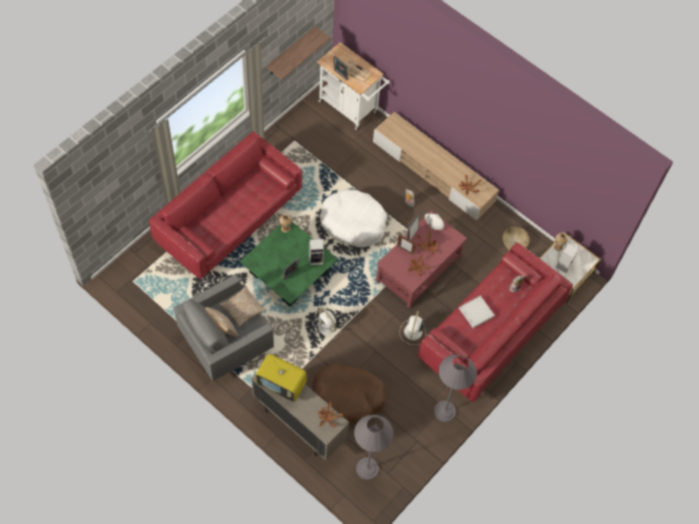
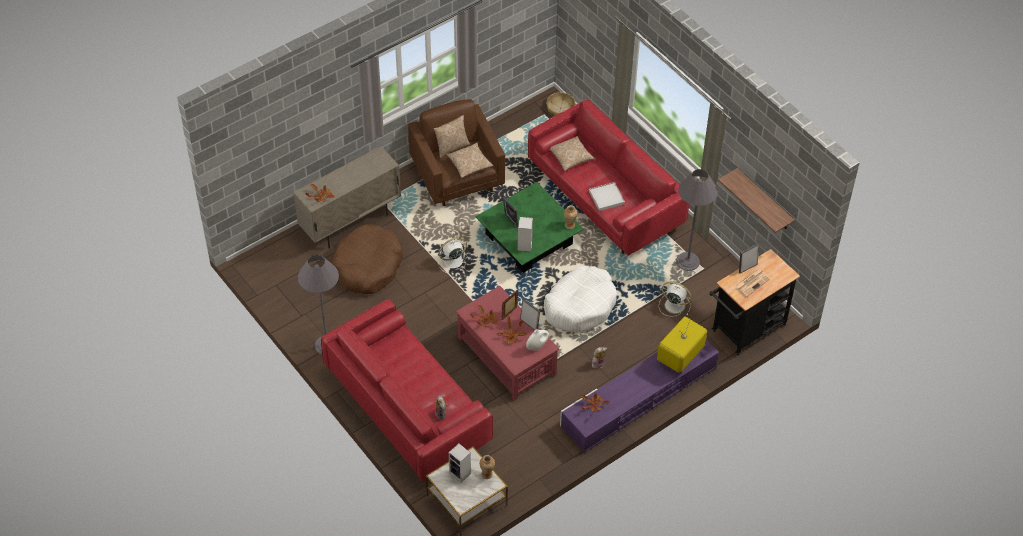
camera: 105 degrees right, 10 degrees down
(213, 233) = (570, 158): none -> pillow
(226, 341) = (457, 178): grey armchair -> brown armchair
(282, 385) = (366, 167): television -> television (680, 357)
(351, 108) = (745, 330): white cart -> black cart
(367, 469) = (286, 269): grey floor lamp -> grey floor lamp (687, 262)
(412, 332) = (427, 335): white fan -> white fan (673, 305)
(433, 172) = (638, 397): beige tv stand -> purple tv stand
(476, 312) = (418, 368): white tray -> white tray (606, 197)
(514, 242) = (522, 461): basket -> basket (560, 108)

